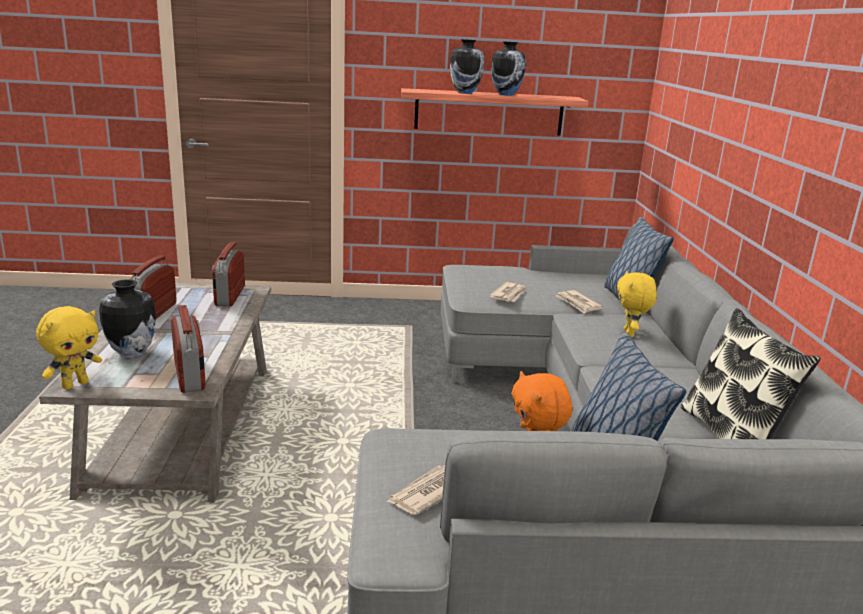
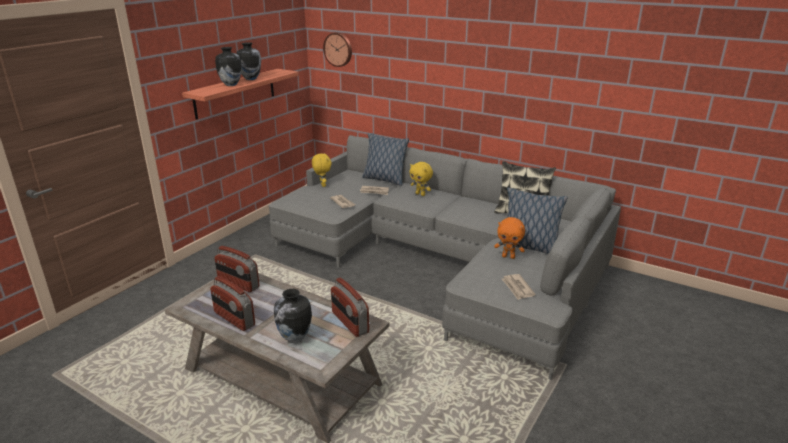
camera: 55 degrees left, 5 degrees up
(75, 384) = (321, 367): yellow plush toy -> yellow plush toy (322, 185)
(190, 375) = (349, 323): radio -> radio turned 135 degrees counterclockwise
(674, 81) = (338, 49): none -> wall clock

